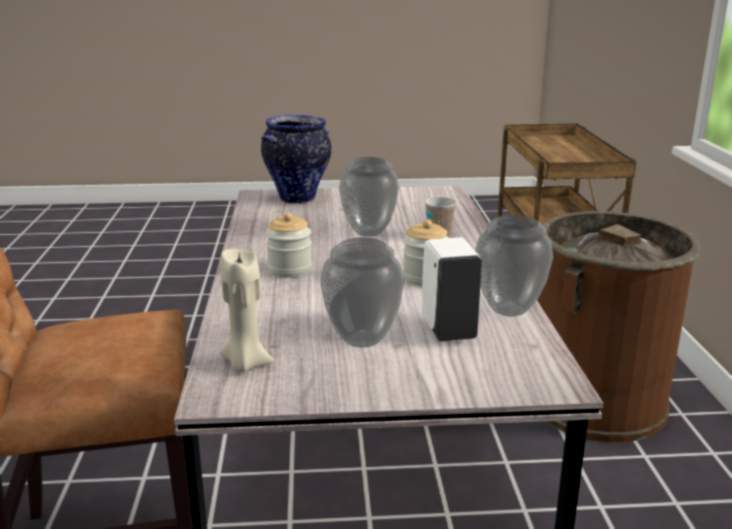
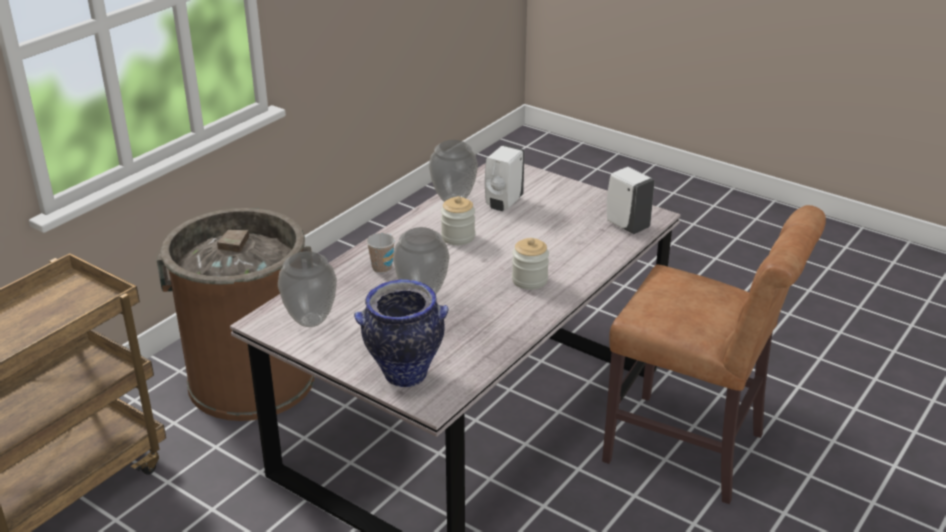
camera: 140 degrees left, 10 degrees up
(245, 364) = (626, 225): beige candle -> white soap dispenser
(361, 340) = (555, 215): vase -> vase (312, 320)

